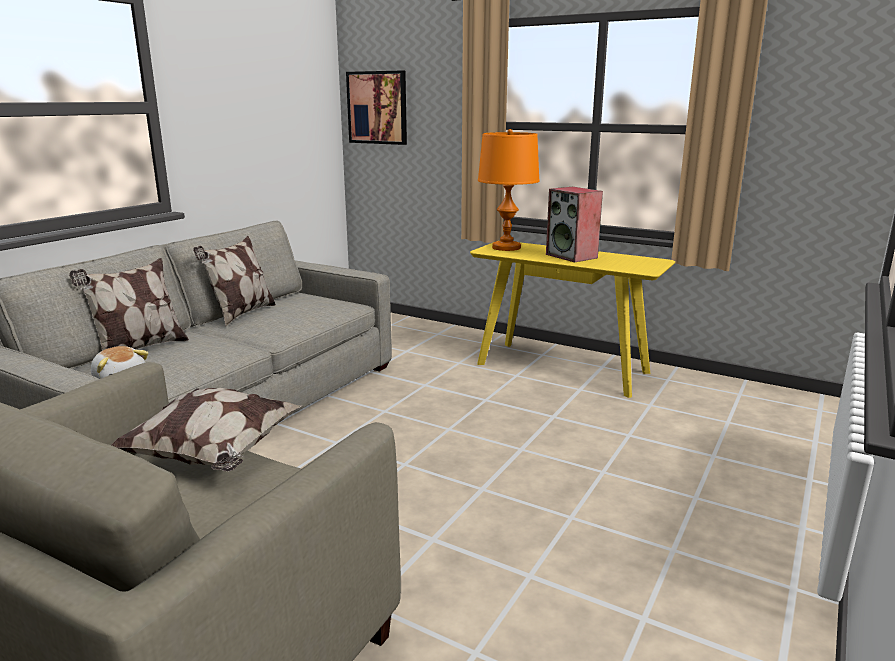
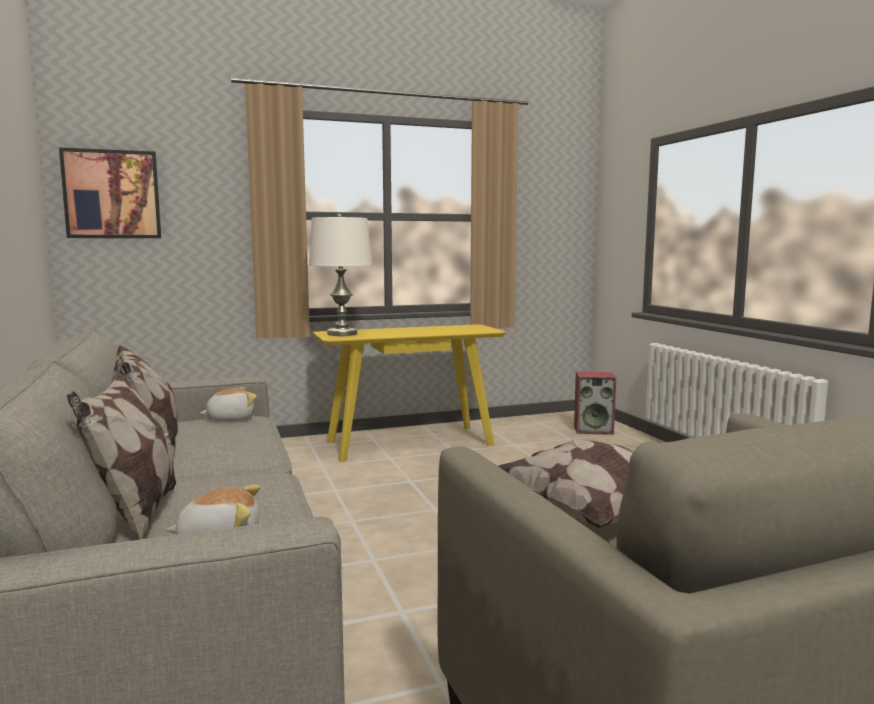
camera: 50 degrees left, 10 degrees down
(339, 304) = (230, 419): none -> plush toy
(506, 247) = (342, 334): orange table lamp -> white table lamp
(572, 256) = (413, 331): speaker -> speaker (594, 430)

